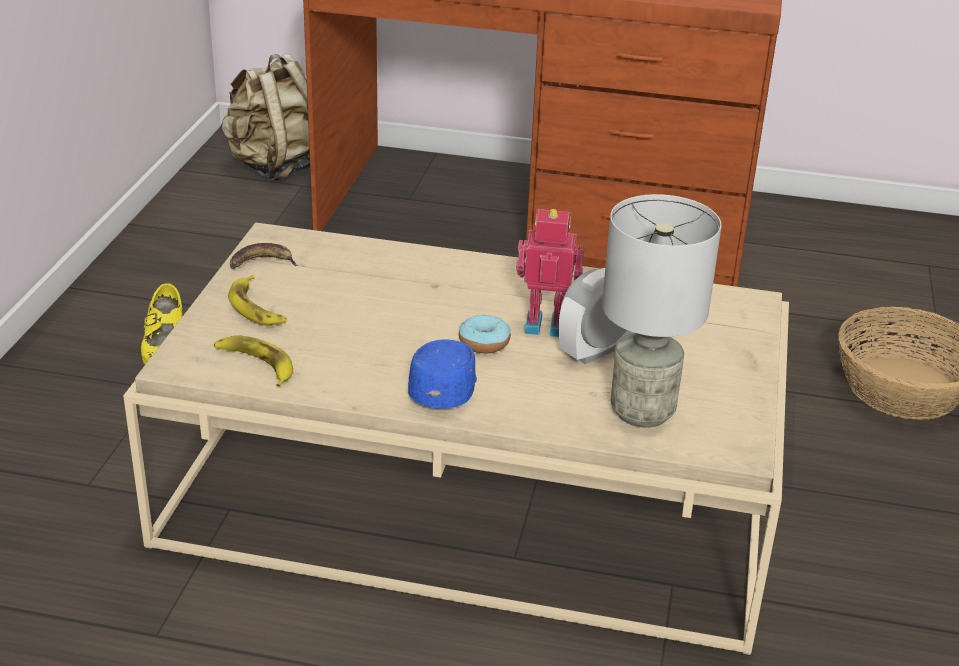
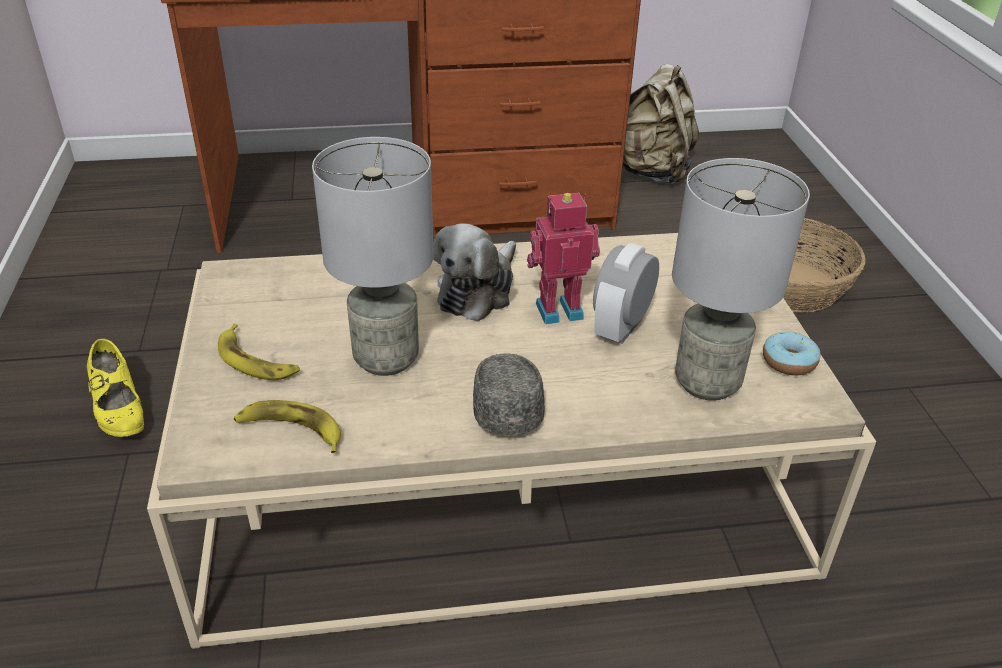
camera: 20 degrees left, 5 degrees up
(261, 263) = (233, 306): banana -> none
(276, 168) = (149, 192): beige backpack -> beige backpack (650, 172)
(365, 331) = (386, 360): none -> grey table lamp
(445, 387) = (506, 405): blue cap -> grey cap
(481, 294) = (477, 291): none -> plush toy
(484, 342) = (513, 344): donut -> donut (788, 361)

